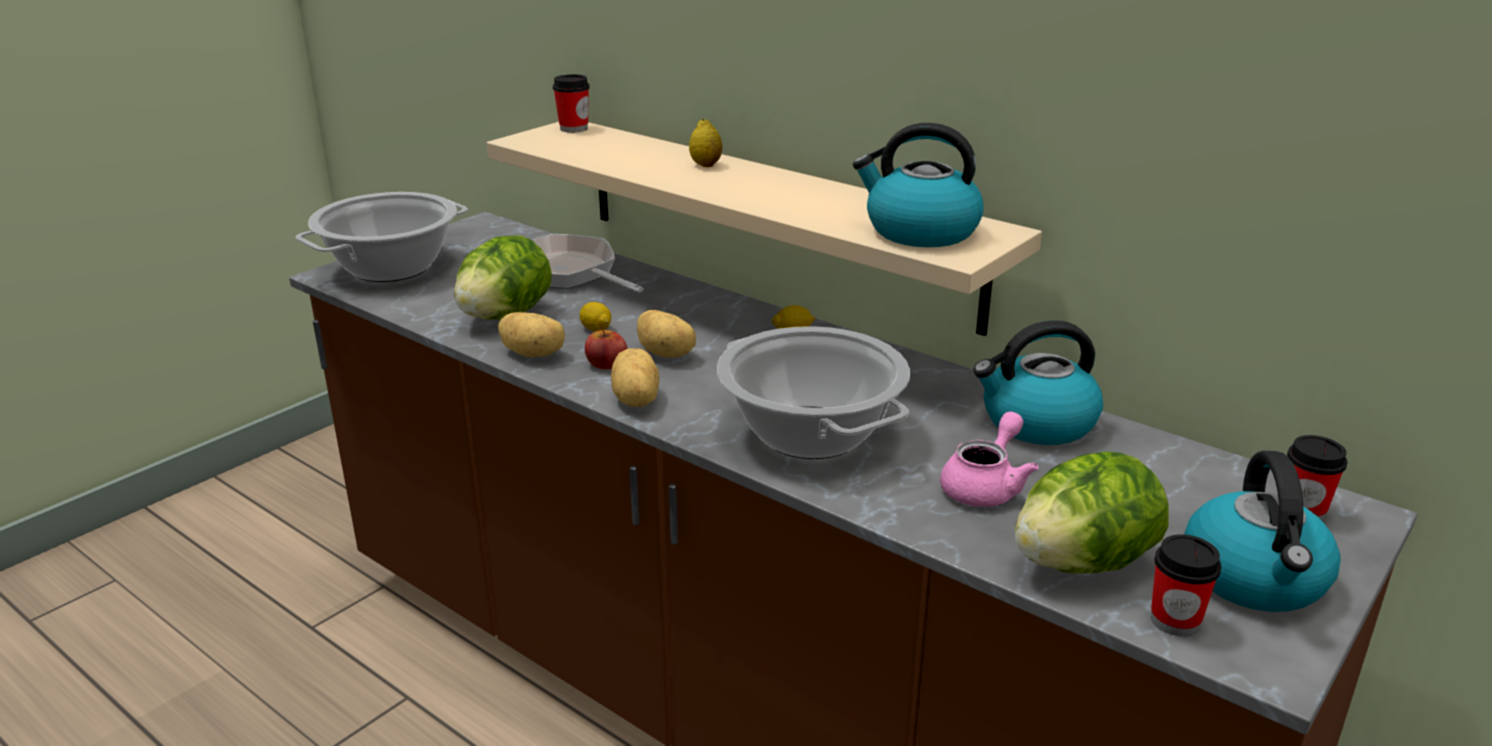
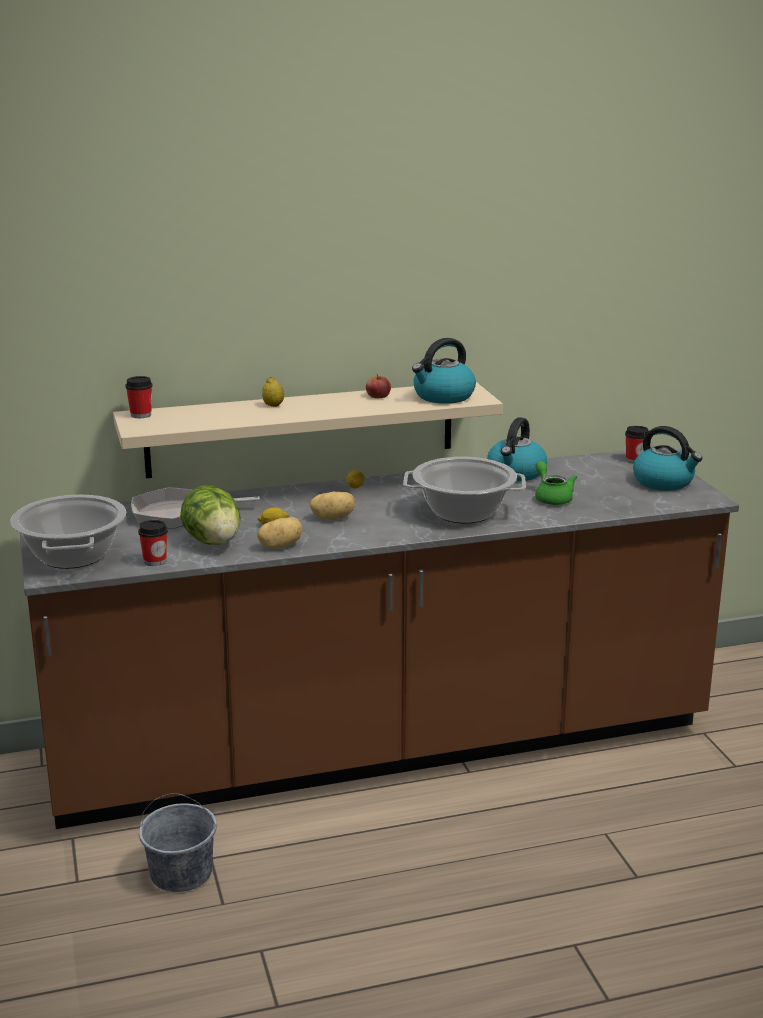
camera: 55 degrees left, 5 degrees down
(366, 690) = (182, 873): none -> grey bucket
(606, 363) = (321, 533): apple -> apple (378, 396)
(634, 400) = (374, 537): potato -> none
(986, 486) = (552, 498): pink teapot -> green teapot
(1082, 562) = (623, 501): lettuce -> none
(1175, 620) = (672, 501): cup -> cup (155, 561)

